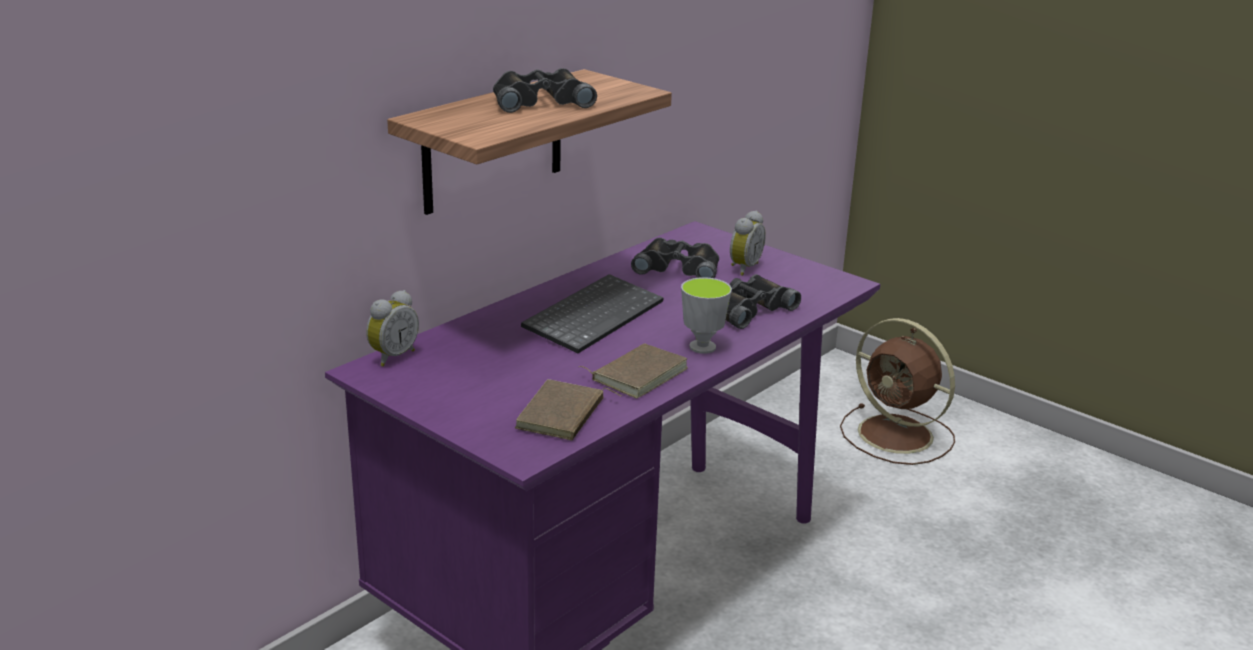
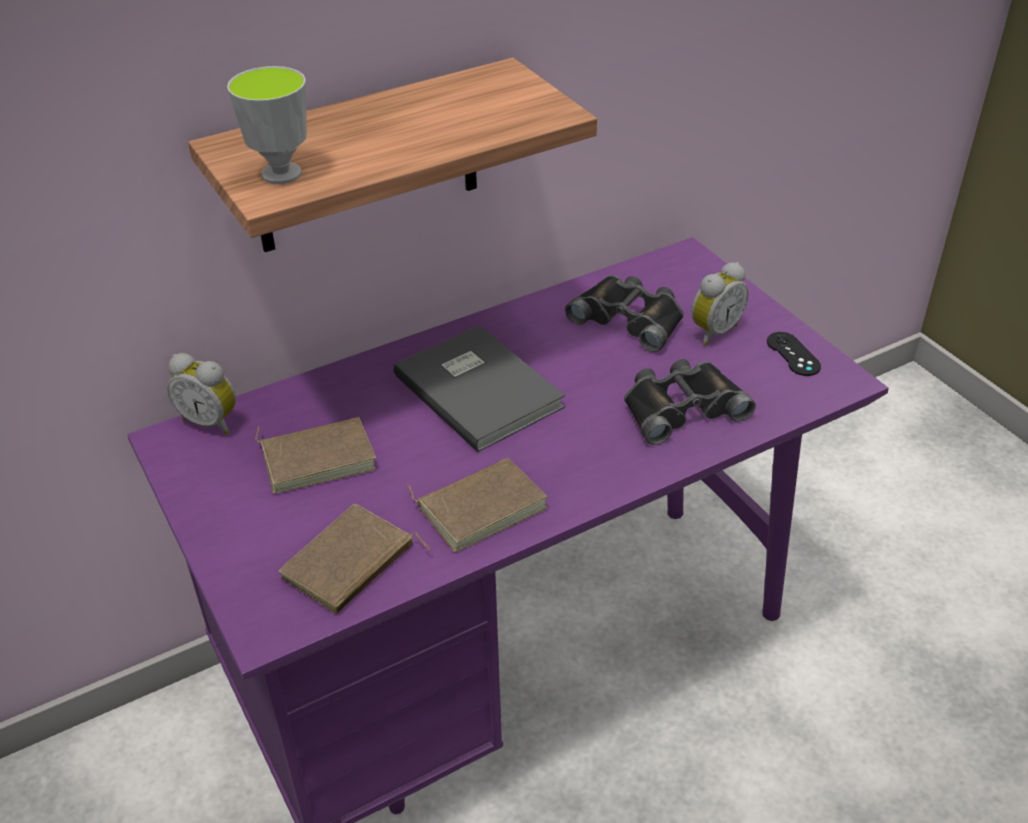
camera: 20 degrees right, 15 degrees up
(392, 356) = (211, 421): alarm clock -> alarm clock turned 60 degrees clockwise
(494, 365) = (318, 457): none -> brown book
(540, 101) = (404, 123): black binoculars -> none
(593, 315) = (480, 388): keyboard -> grey book
(702, 347) = (587, 470): cup -> cup (281, 174)
(806, 274) = (793, 354): none -> black game controller
(898, 436) = (941, 509): brown fan -> none

